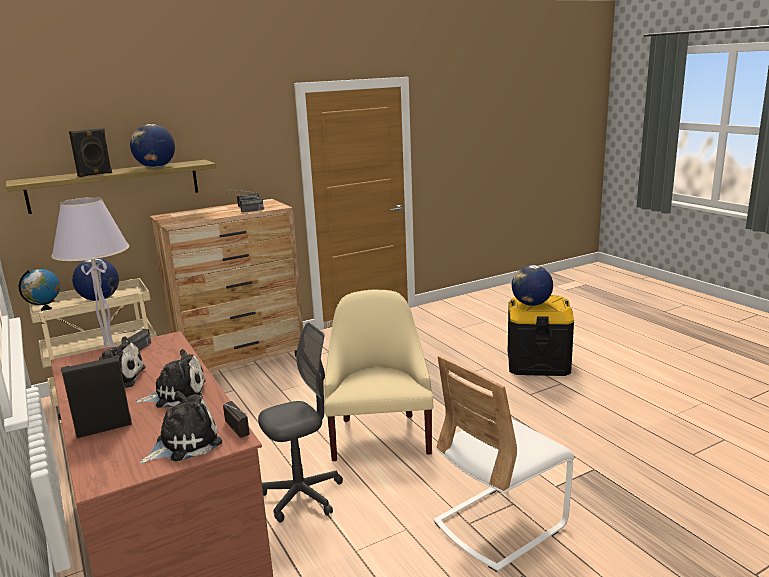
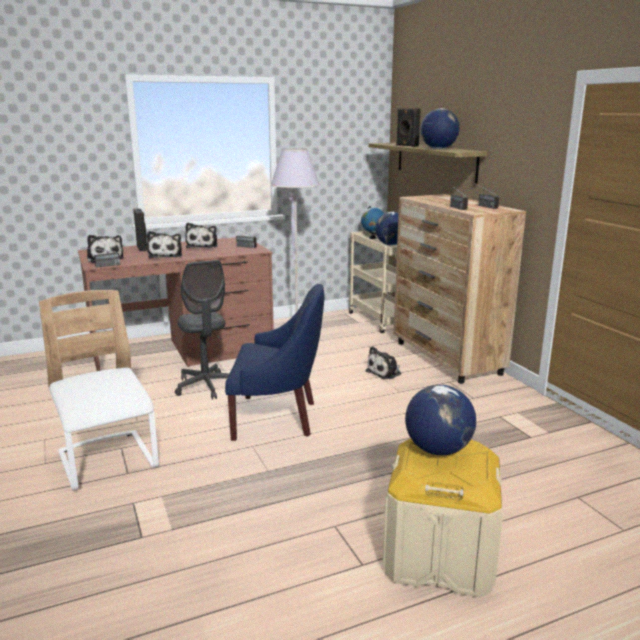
camera: 95 degrees right, 0 degrees up
(272, 388) = (385, 372): none -> plush toy
(379, 435) = (277, 418): beige armchair -> blue armchair
(537, 363) = (439, 556): black storage box -> beige storage box

